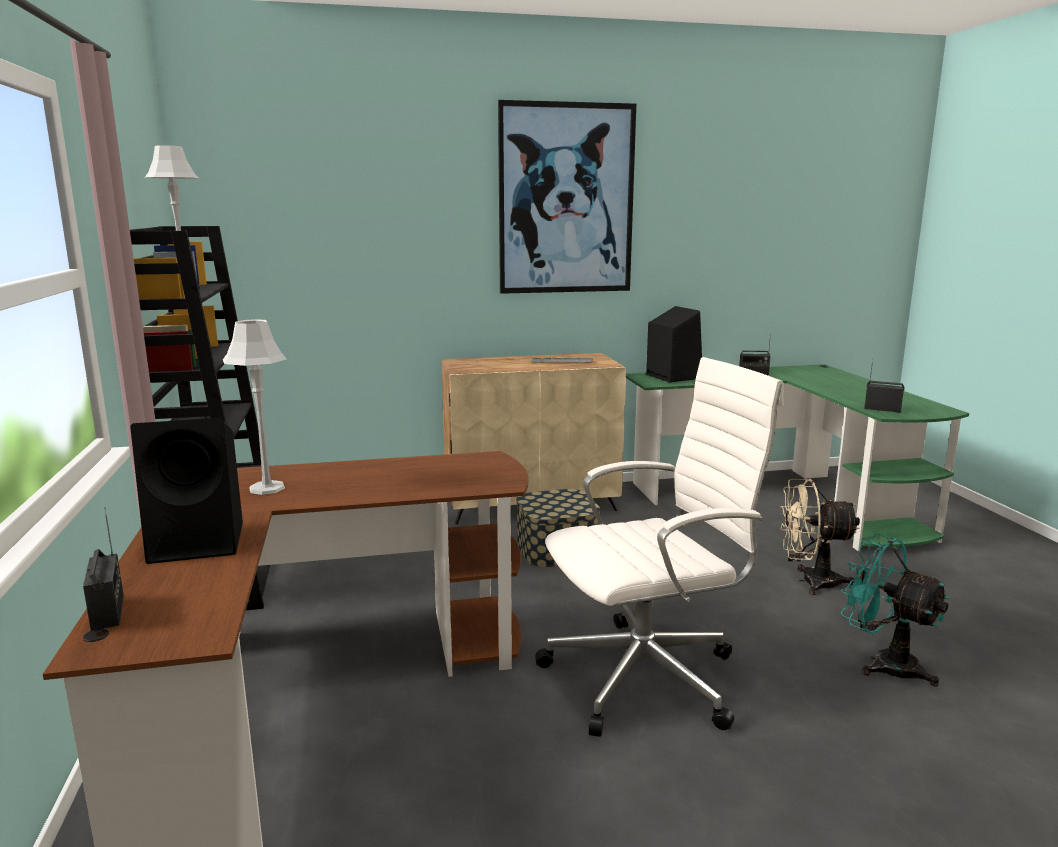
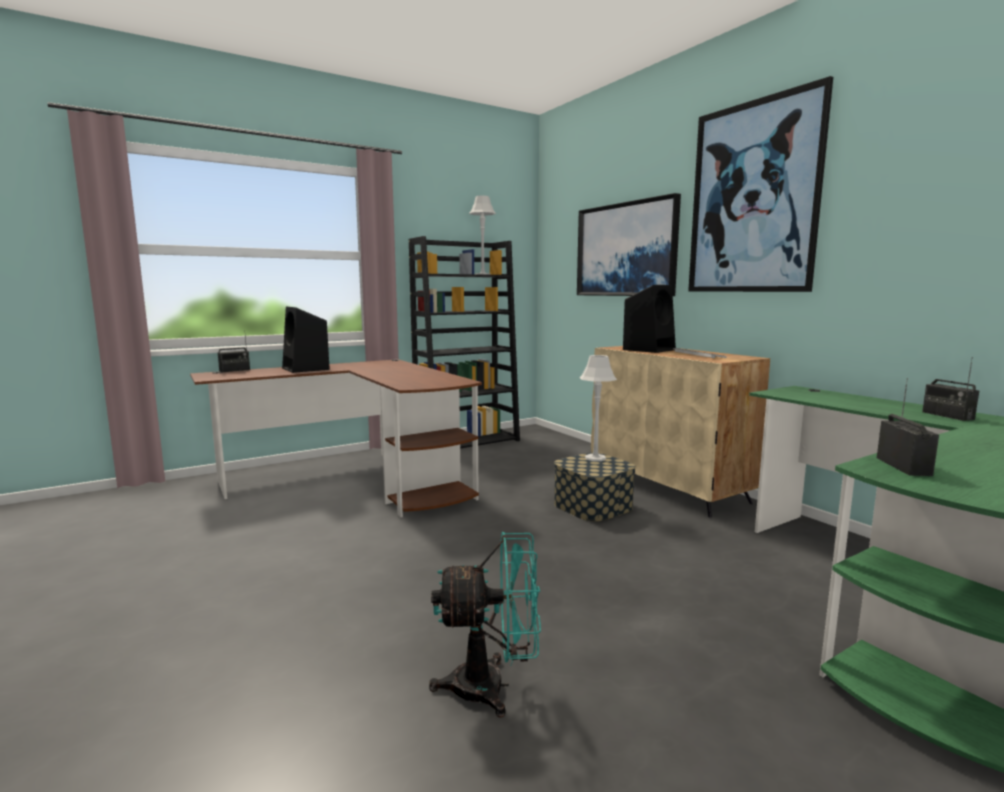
camera: 70 degrees right, 5 degrees down
(267, 488) = (379, 367): grey table lamp -> grey table lamp (595, 458)
(391, 242) = (626, 250): none -> picture
(648, 677) = (409, 561): white office chair -> none
(672, 376) = (824, 394): black speaker -> black speaker (649, 349)
(810, 582) = (664, 633): beige fan -> none
(884, 663) = (492, 686): turquoise fan -> turquoise fan turned 60 degrees clockwise

